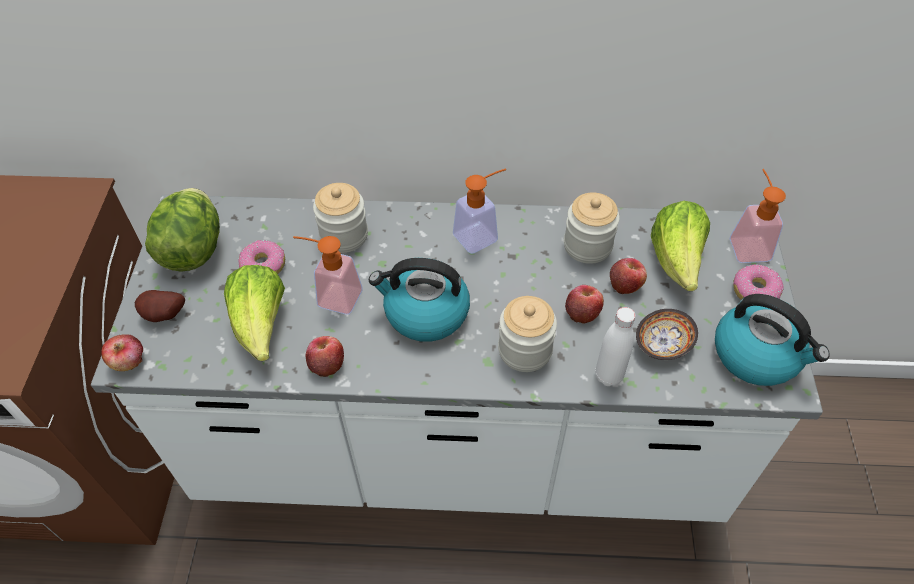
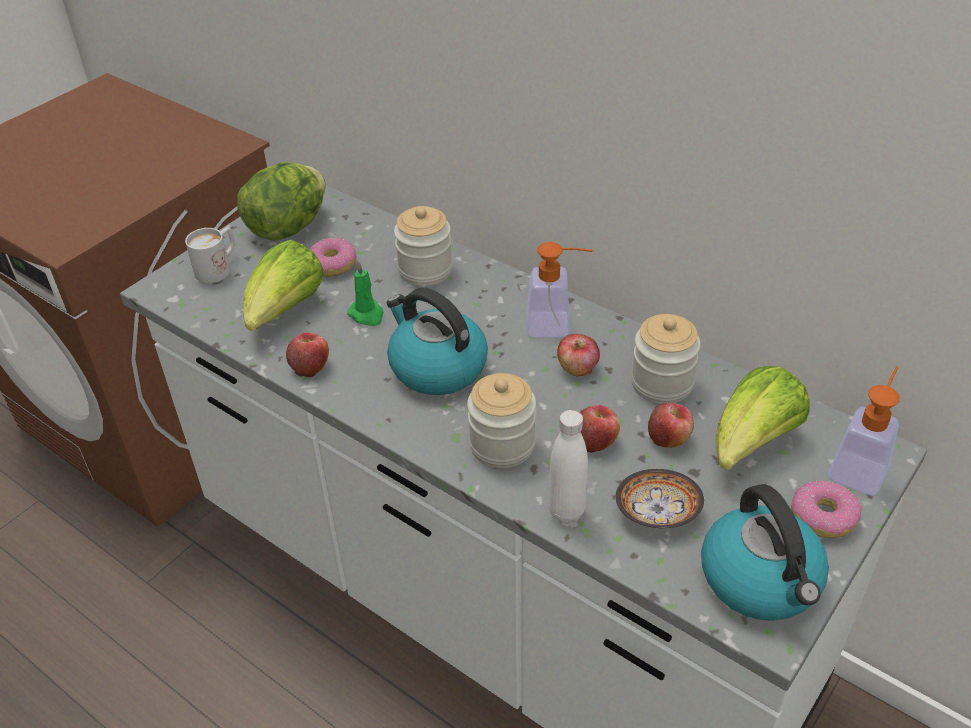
camera: 35 degrees right, 10 degrees down
(128, 362) = (161, 289): apple -> apple (577, 368)
(164, 316) = (218, 268): potato -> white mug
(332, 296) = (367, 315): soap dispenser -> green candle

